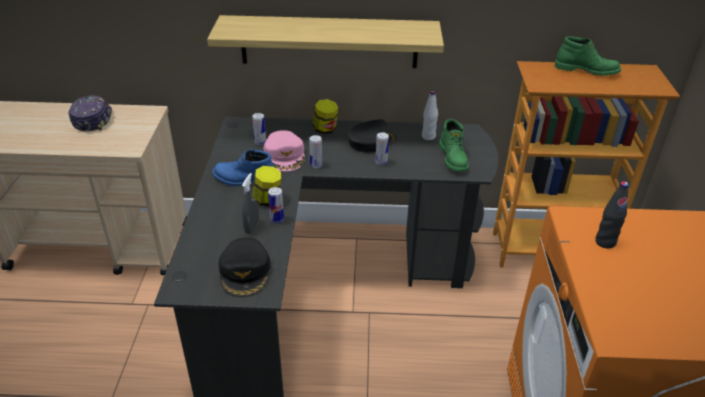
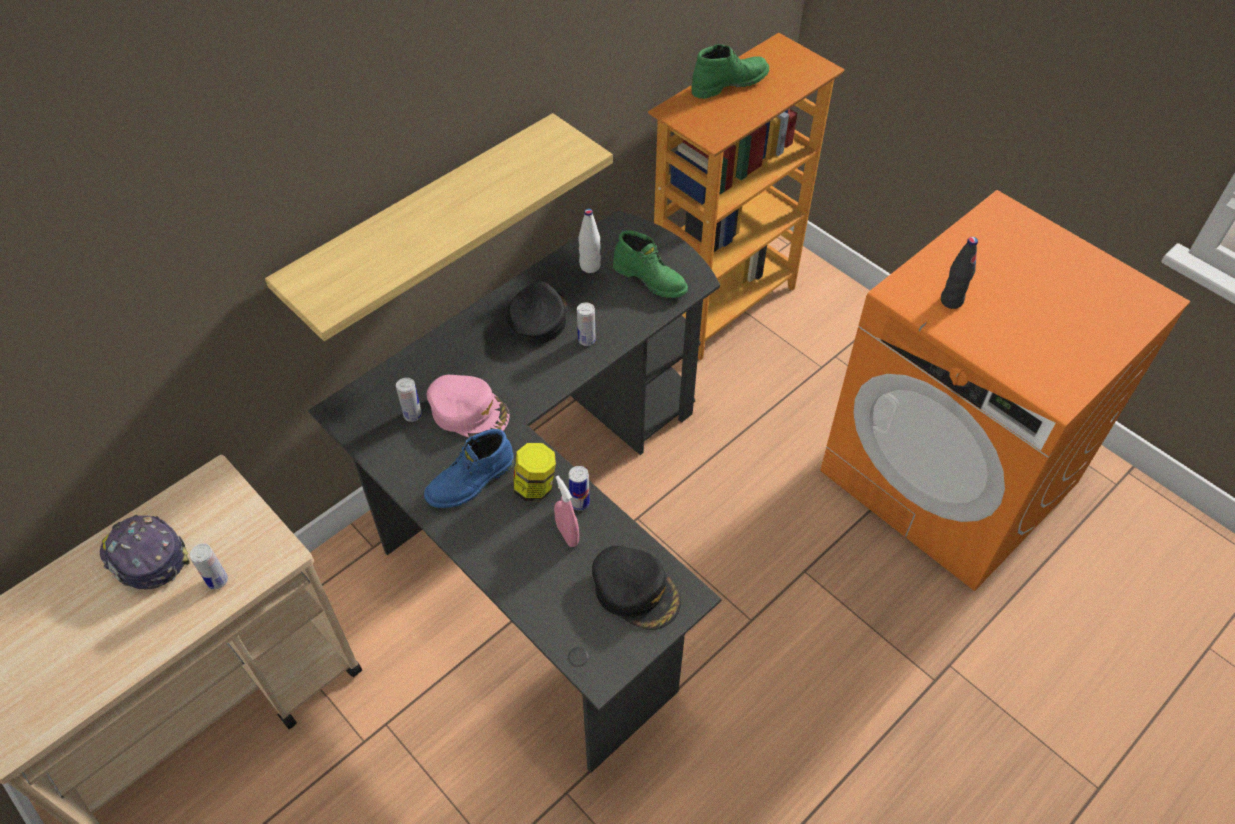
camera: 45 degrees left, 15 degrees up
(251, 227) = (567, 534): grey spray bottle -> pink spray bottle
(316, 165) = (523, 398): can -> can (217, 580)
(325, 129) = (464, 338): jar -> none

